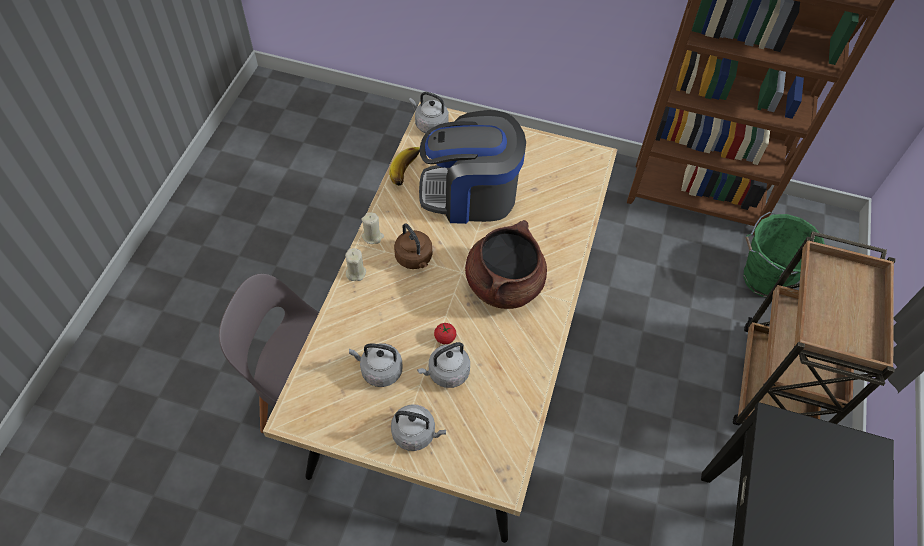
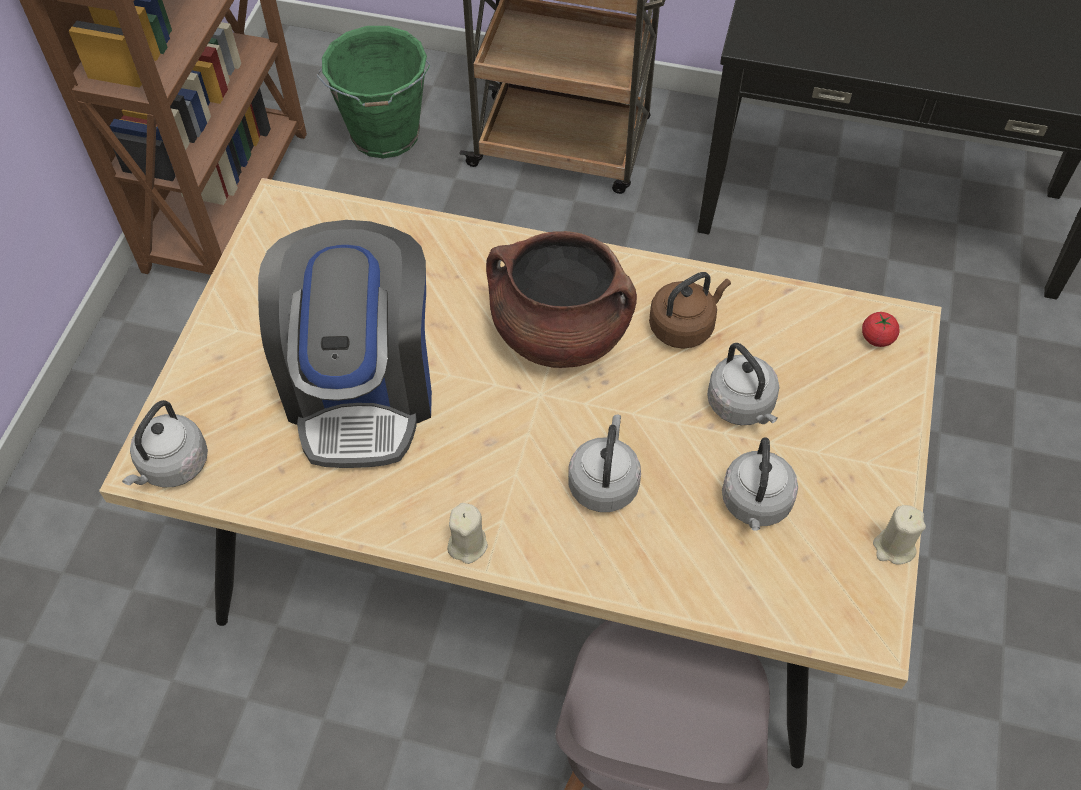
camera: 90 degrees left, 0 degrees up
(355, 272) = (555, 565): beige candle -> beige candle (893, 547)
(409, 171) = (301, 495): banana -> none
(414, 259) = (516, 468): brown kettle -> brown kettle (684, 326)
(416, 434) = (857, 441): grey kettle -> grey kettle (604, 482)
(445, 337) = (676, 411): tomato -> tomato (877, 338)

